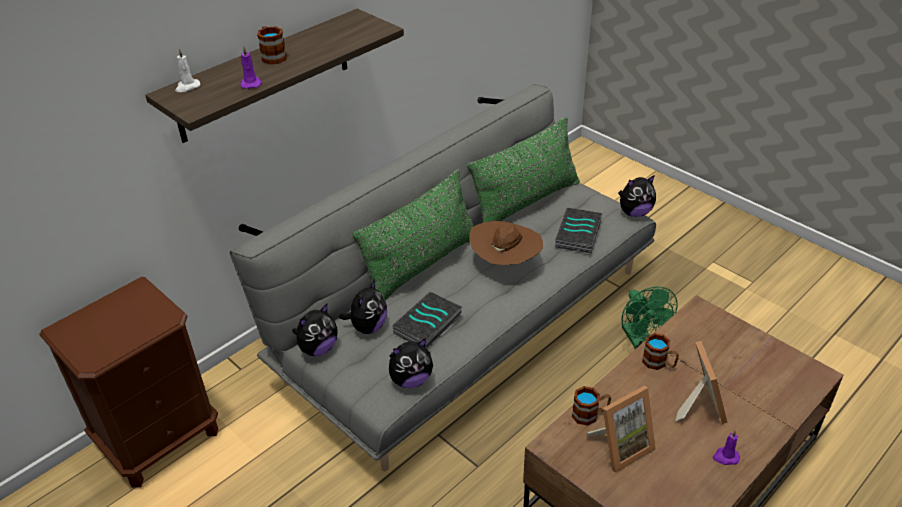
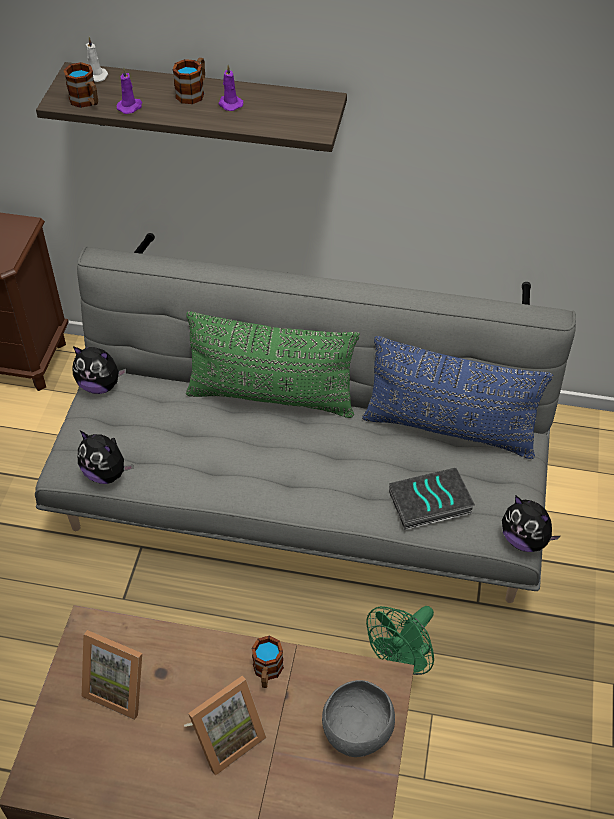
camera: 55 degrees right, 10 degrees up
(368, 327) = (152, 404): plush toy -> none
(428, 325) = (184, 448): book -> none
(505, 263) = (325, 461): brown hat -> none
(526, 202) = (449, 429): green pillow -> blue pillow
(590, 414) = (149, 640): mug -> mug (87, 102)
(725, 457) = (163, 793): purple candle -> purple candle (229, 104)
(731, 340) = (358, 732): none -> grey bowl

